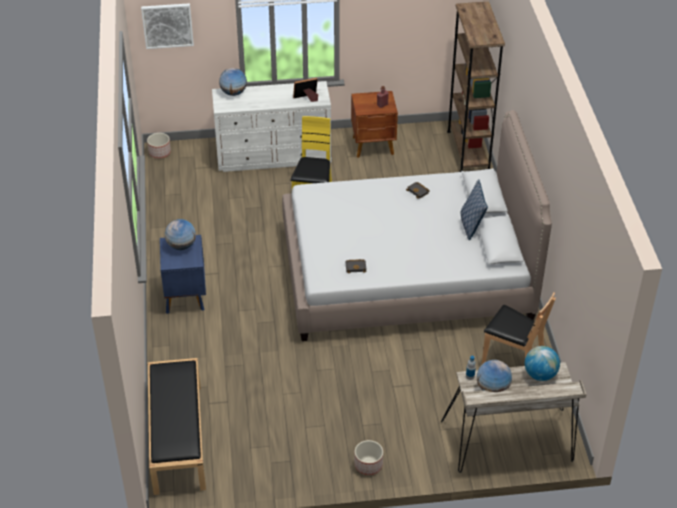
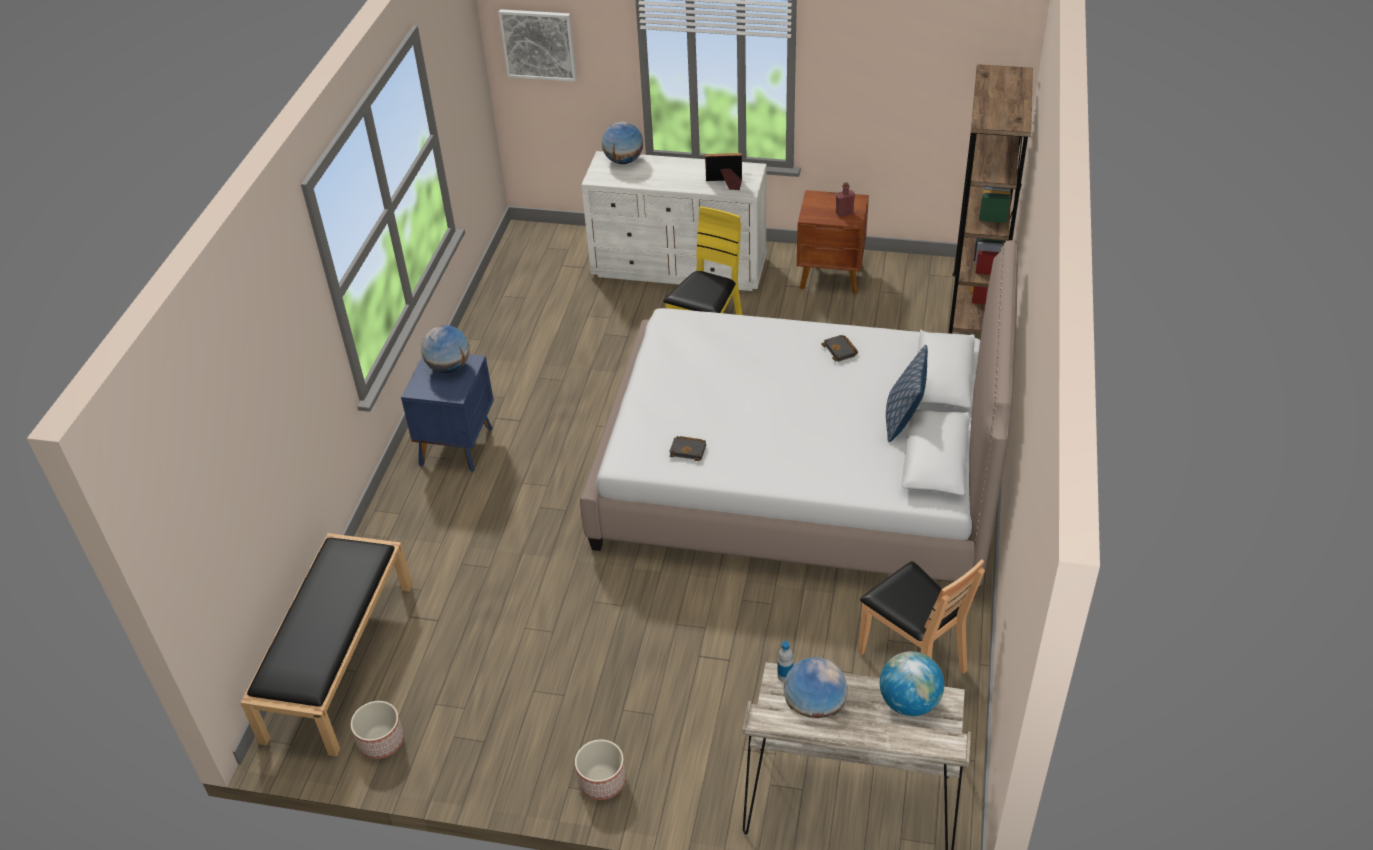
camera: 20 degrees right, 0 degrees up
(159, 153) = (524, 236): planter -> planter (380, 741)

